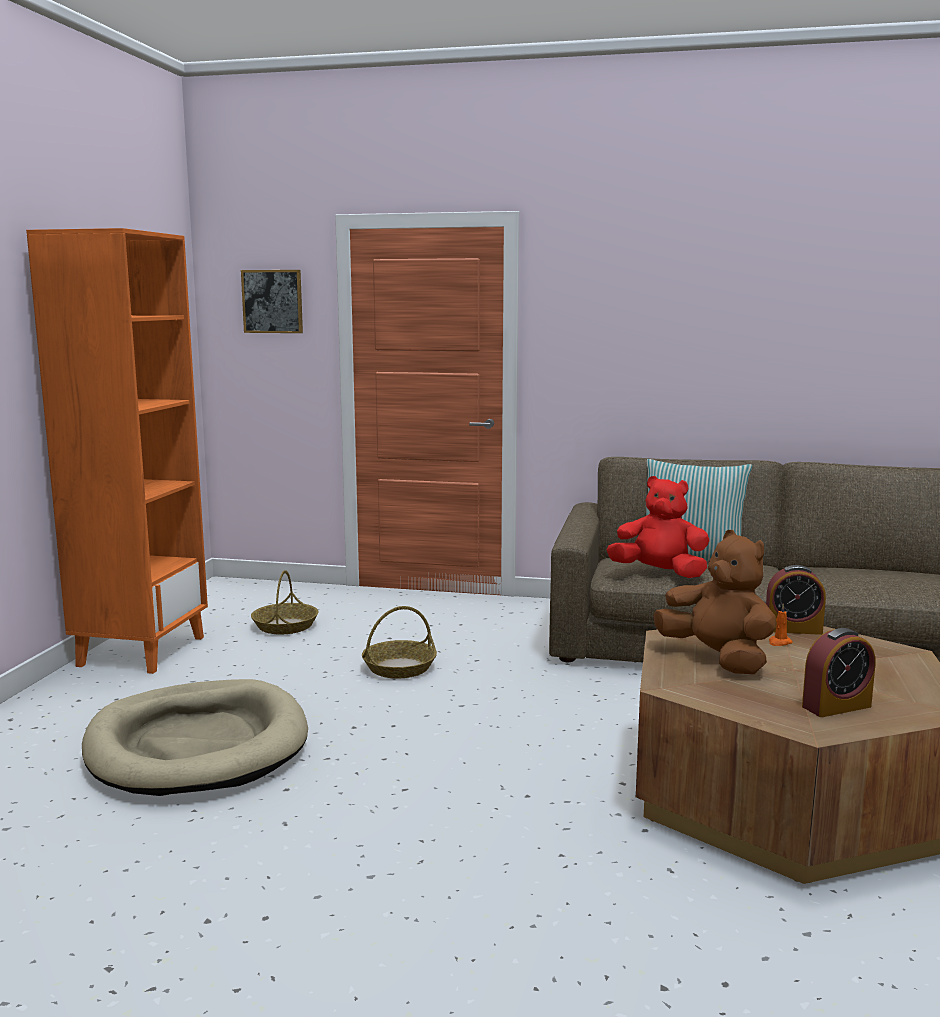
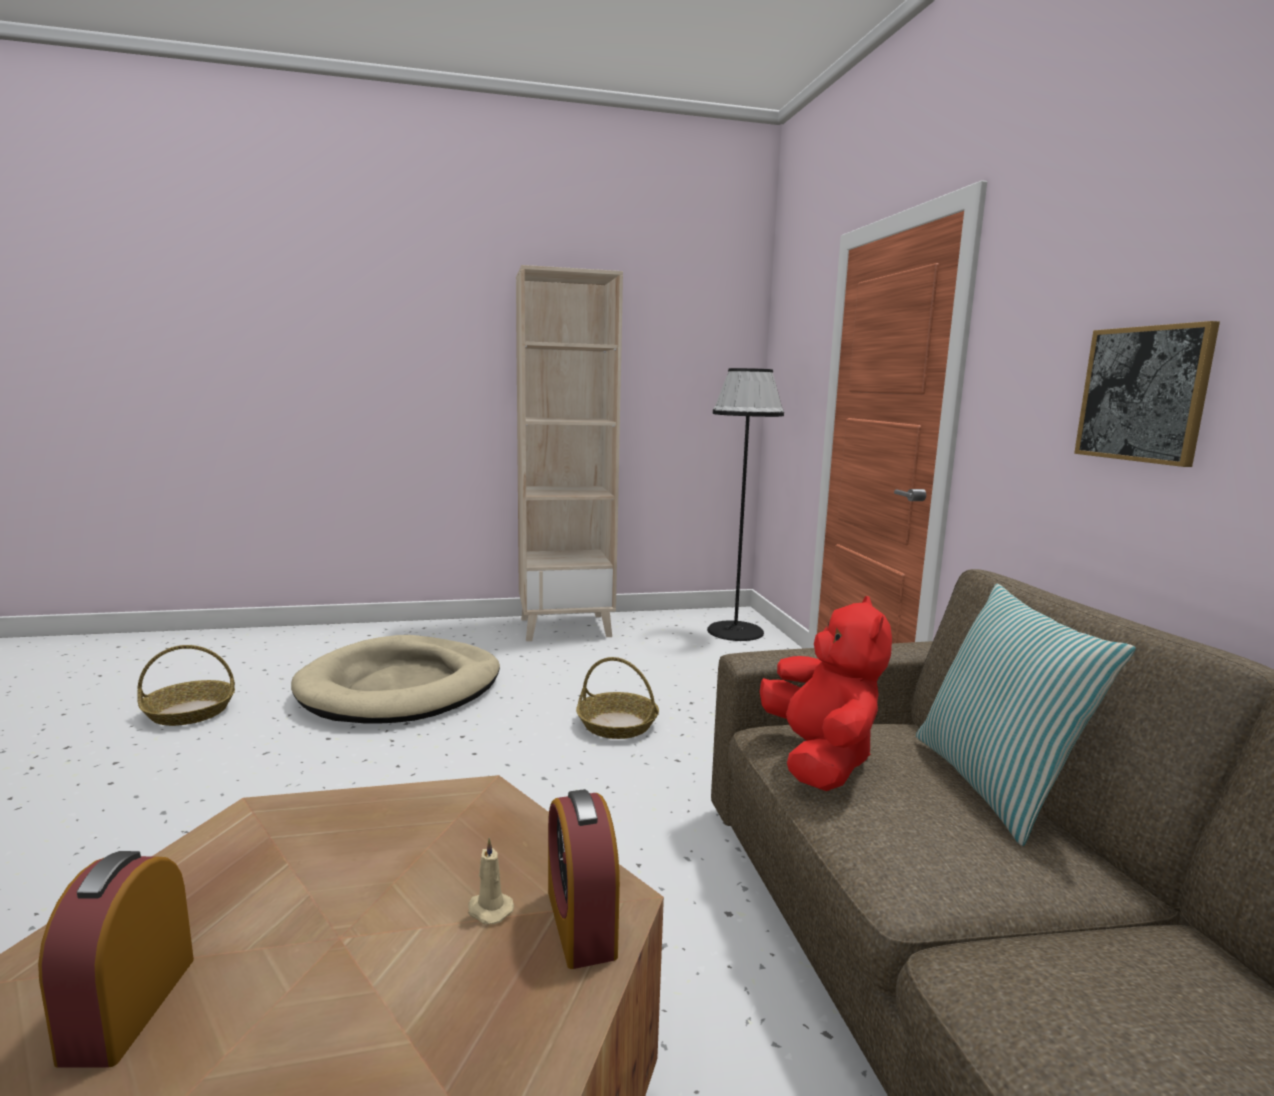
camera: 65 degrees right, 0 degrees up
(142, 651) = (566, 627): orange bookcase -> beige bookcase
(265, 594) = (735, 631): none -> black floor lamp
(272, 301) = (799, 340): picture -> picture (1143, 394)
(285, 626) = (669, 656): basket -> basket (190, 712)
(717, 659) = (381, 847): brown plush toy -> none
(779, 642) = (488, 909): orange candle -> beige candle
(836, 706) = (129, 1007): alarm clock -> alarm clock turned 45 degrees clockwise

